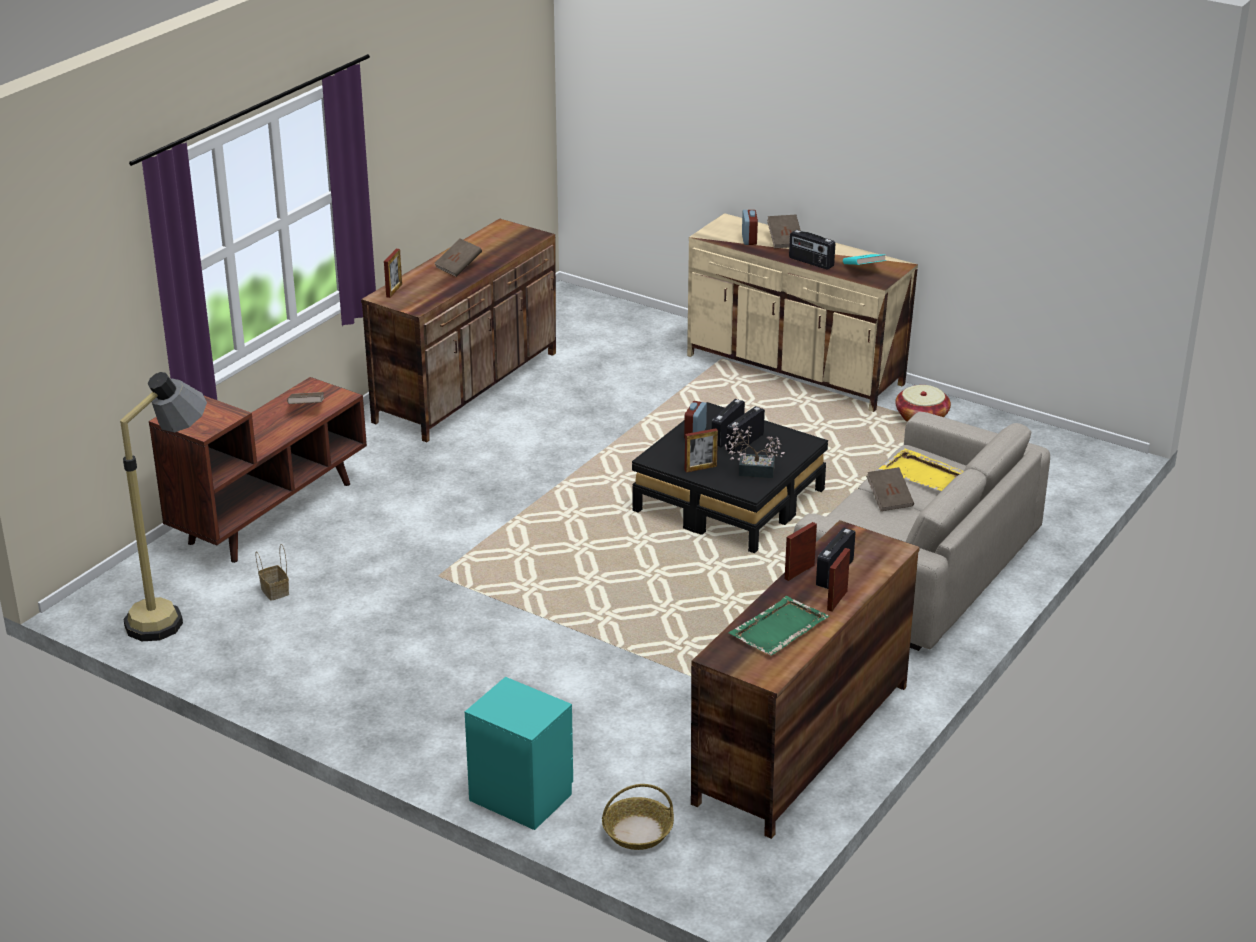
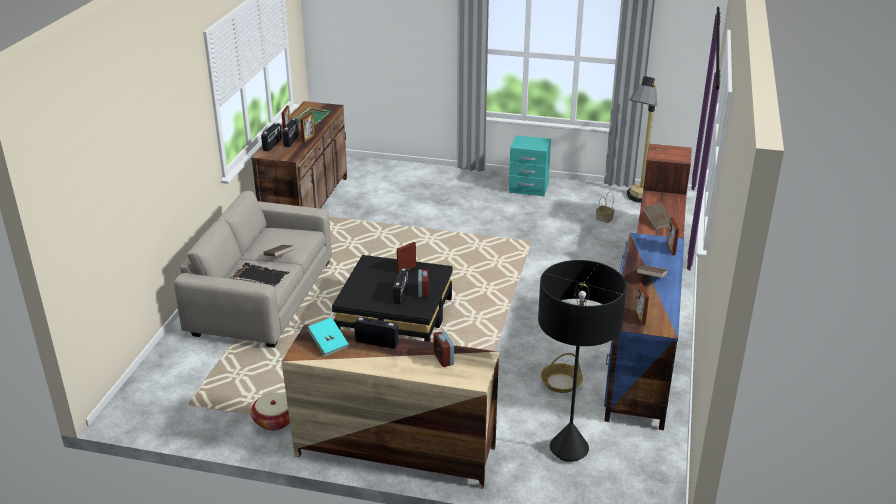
camera: 160 degrees right, 0 degrees up
(469, 387) = (638, 370): brown cabinet -> blue cabinet
(516, 238) = (640, 317): none -> picture frame
(521, 797) = (418, 169): turquoise nightstand -> turquoise nightstand (528, 188)
(614, 340) = (568, 451): none -> black floor lamp
(638, 831) = (364, 168): basket -> basket (560, 383)
(744, 442) = (387, 292): radio -> radio (272, 145)
(751, 470) = (374, 273): potted plant -> none
(785, 240) = (410, 365): brown book -> none
(924, 474) = (259, 276): yellow tray -> black tray

